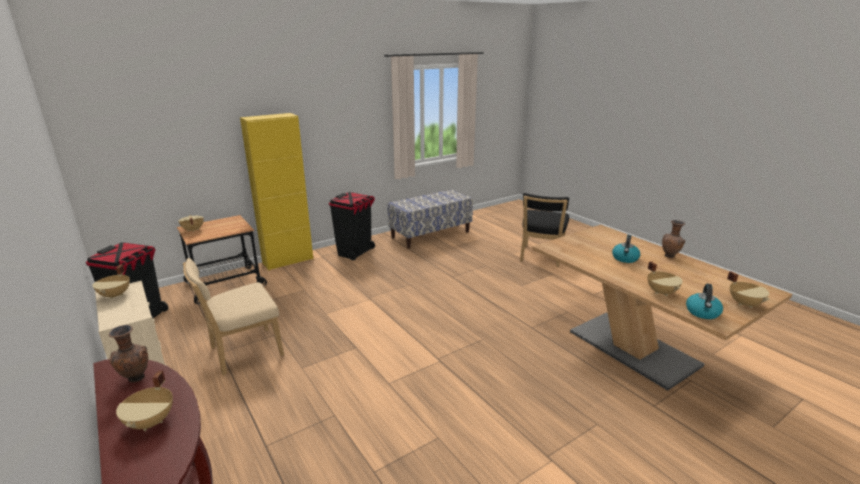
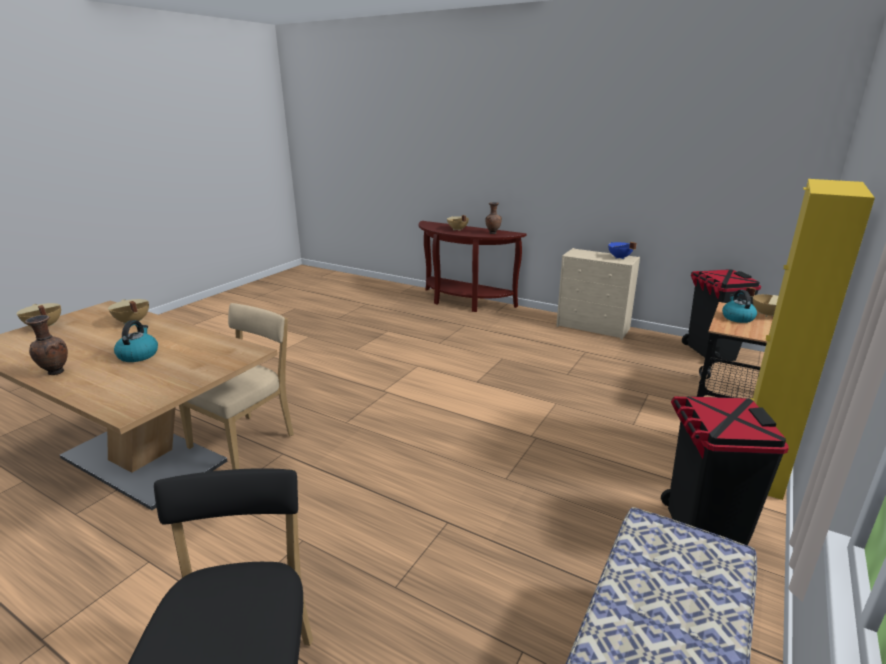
camera: 155 degrees right, 0 degrees up
(116, 295) = (619, 257): beige cooking pot -> blue cooking pot
(242, 352) = (568, 355): beige chair -> beige chair (247, 440)
(702, 313) = (109, 312): kettle -> kettle (737, 318)

